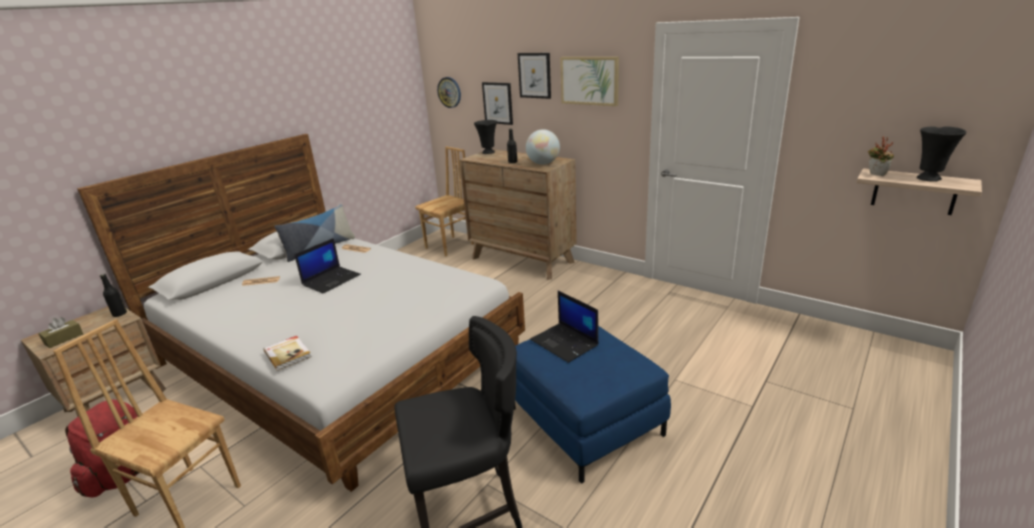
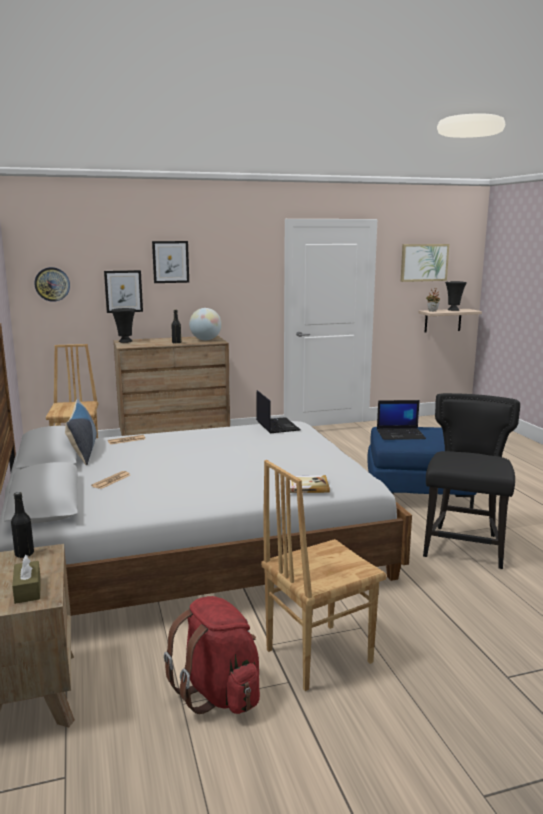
camera: 55 degrees left, 10 degrees down
(331, 280) = (182, 456): laptop -> laptop (276, 426)
(589, 80) = (229, 264): picture -> picture (424, 262)

